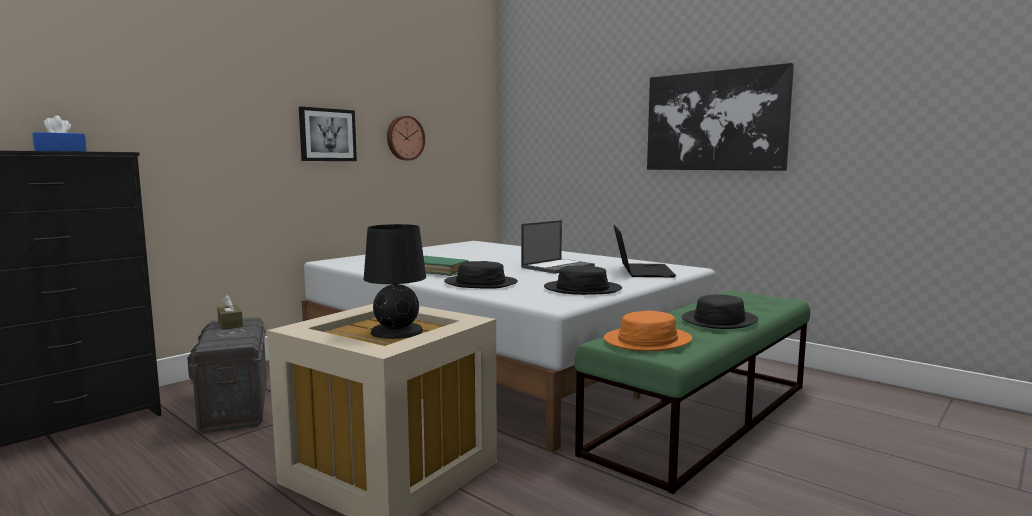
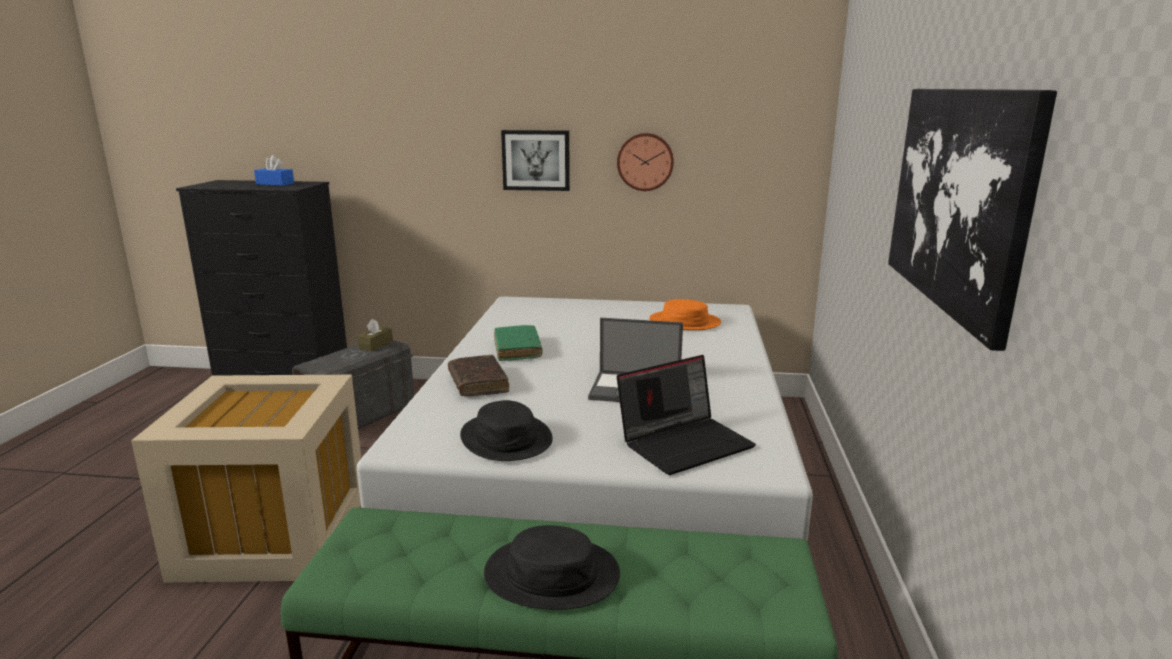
camera: 55 degrees right, 10 degrees up
(397, 331) = (255, 414): black table lamp -> none
(480, 283) = (478, 383): black hat -> brown book
(648, 341) = (387, 544): orange hat -> orange hat (684, 322)

